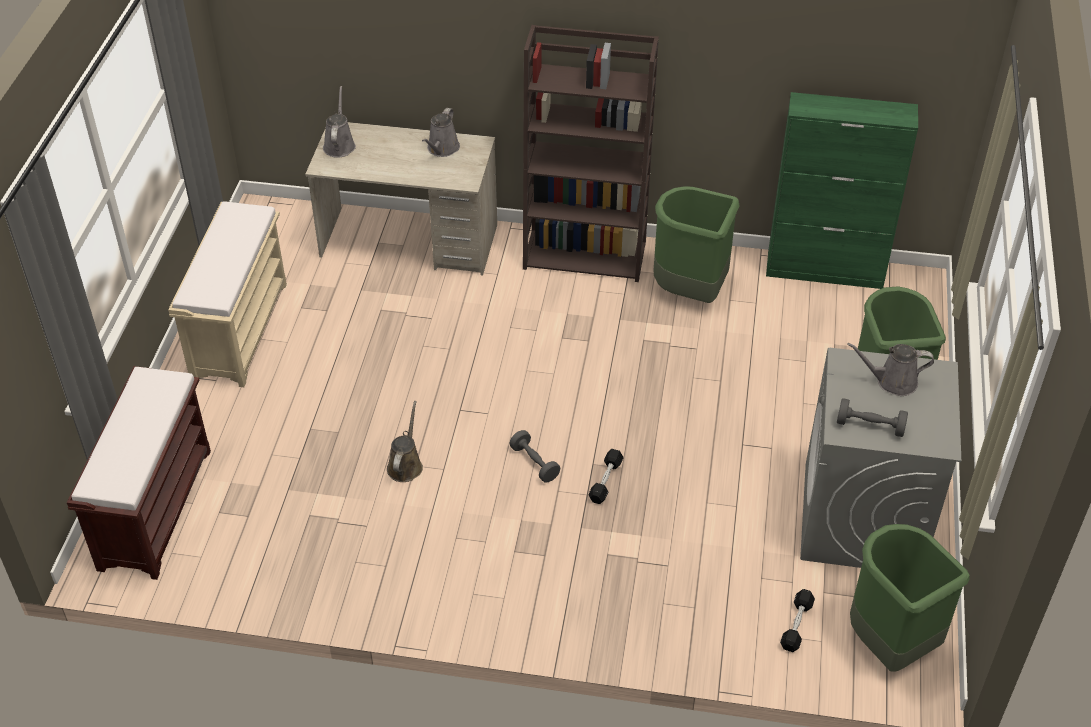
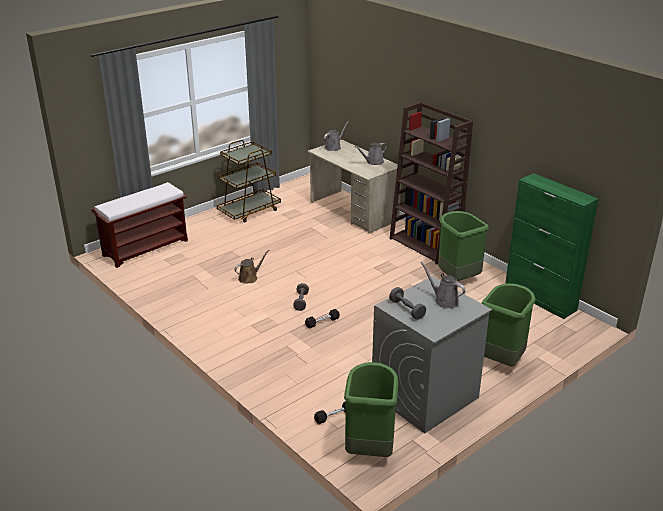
camera: 40 degrees right, 15 degrees down
(239, 329) = (249, 211): beige bench -> brown cart

